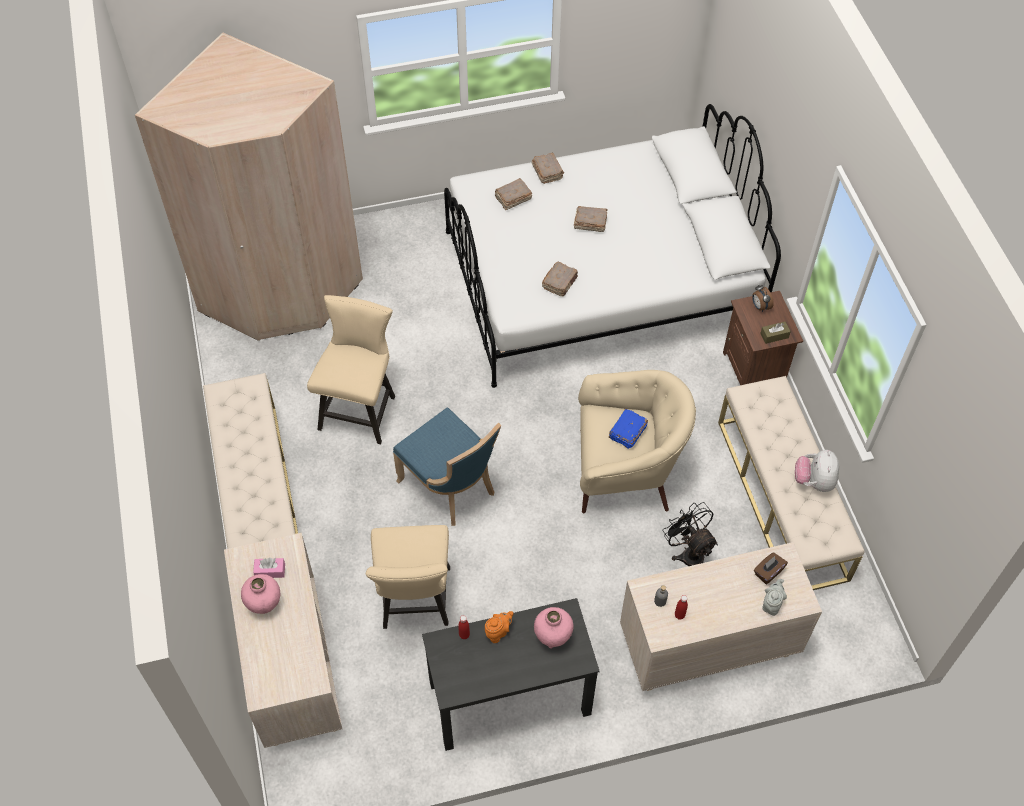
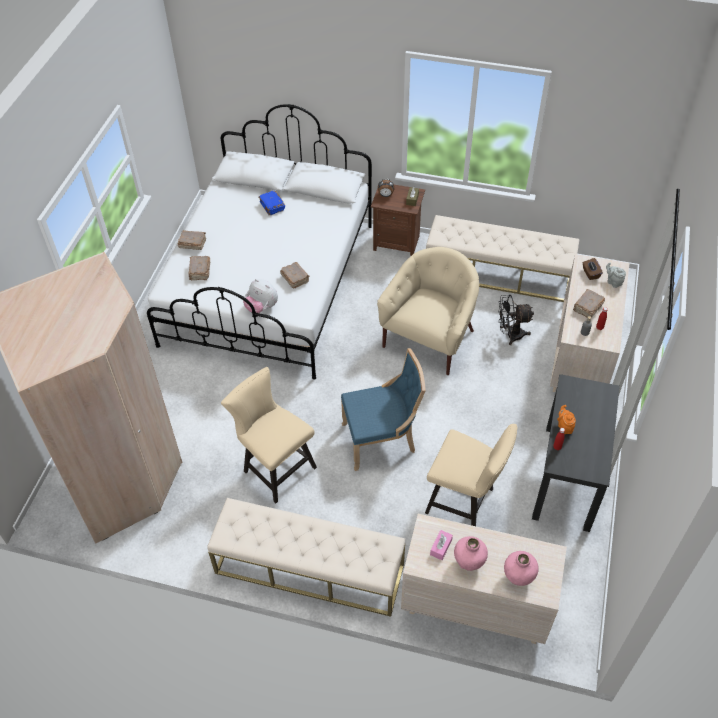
camera: 60 degrees left, 5 degrees down
(553, 636) = (582, 399): pink vase -> pink vase (518, 577)
(589, 223) = (256, 242): brown book -> brown book (587, 307)
(627, 433) = (431, 304): blue book -> blue book (272, 206)
(814, 481) = (520, 237): plush toy -> plush toy (262, 307)

